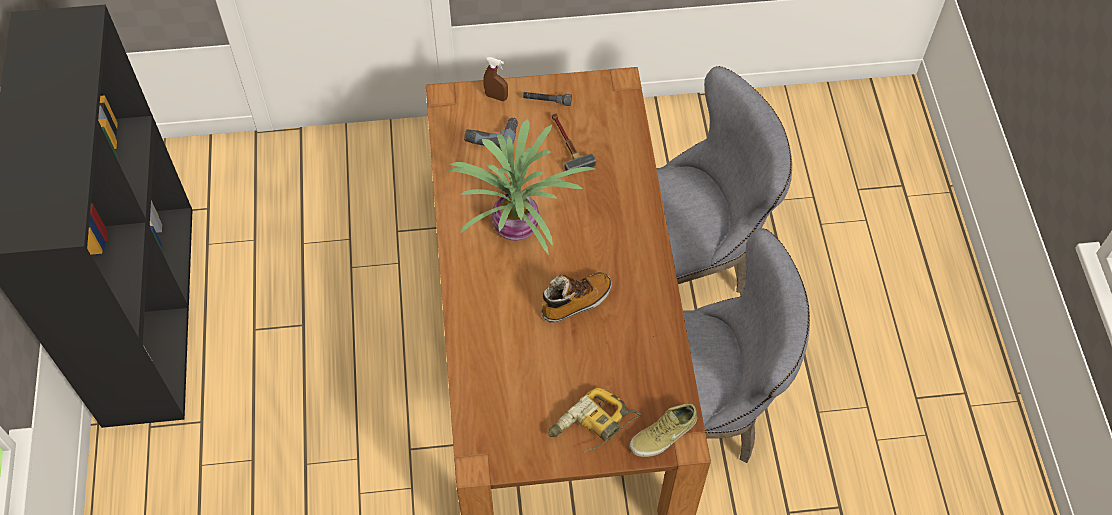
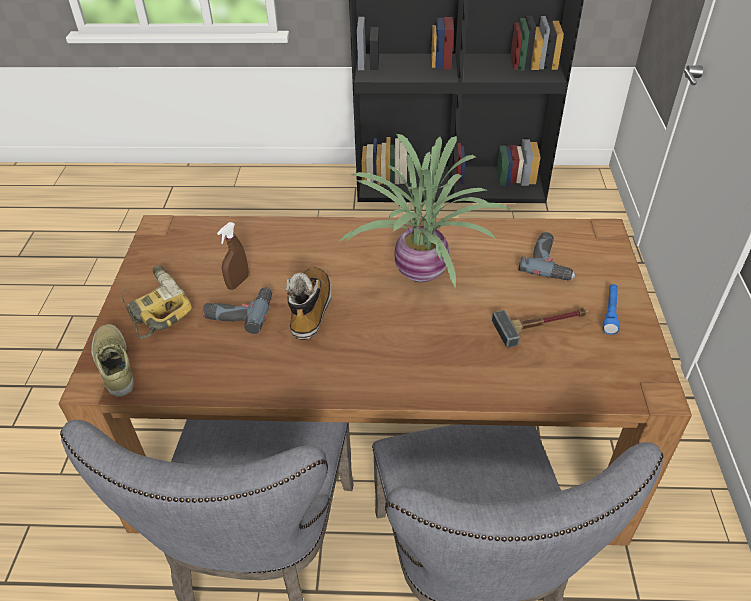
camera: 100 degrees right, 15 degrees down
(496, 97) = (611, 270): brown spray bottle -> brown spray bottle (238, 282)
(547, 101) = (610, 312): grey flashlight -> blue flashlight
(576, 302) = (310, 310): boot -> boot turned 150 degrees counterclockwise
(586, 356) = (239, 311): none -> power drill

